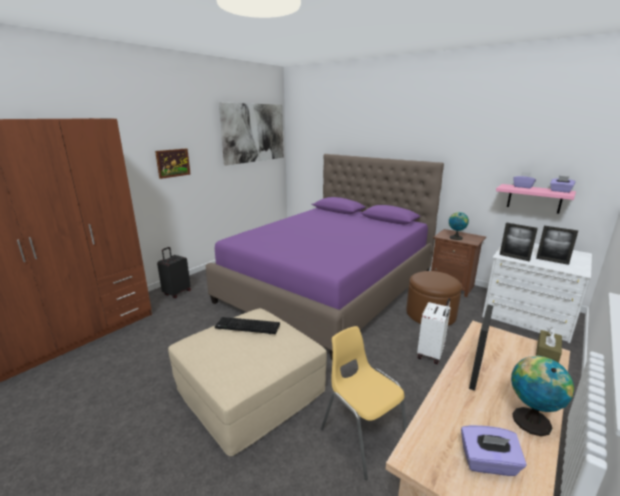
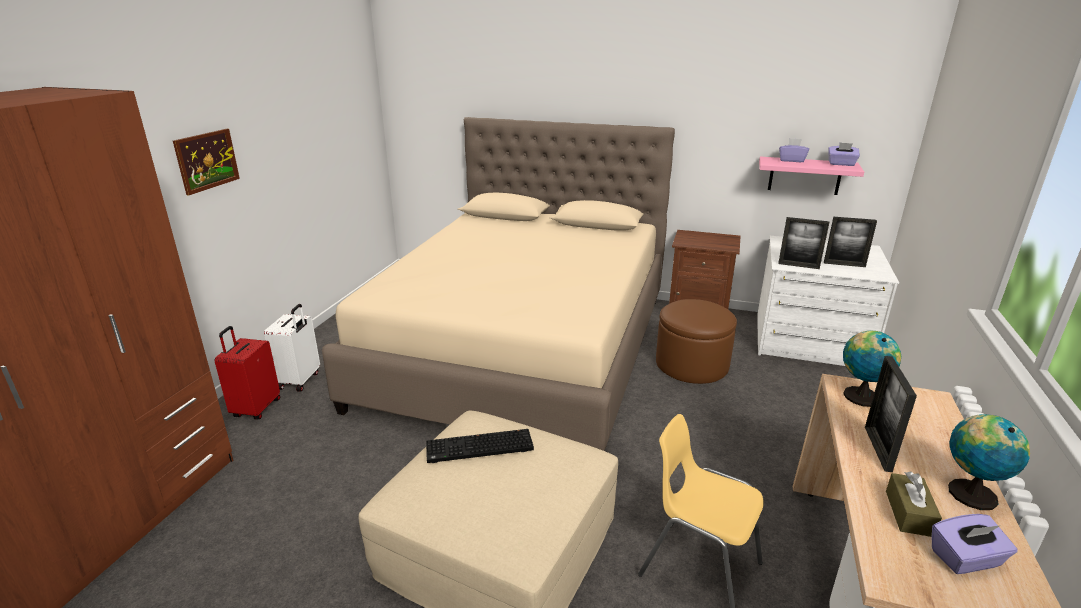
camera: 20 degrees left, 5 degrees up
(176, 293) = (255, 408): black suitcase -> red suitcase
(253, 133) = (332, 85): picture -> none
(329, 287) = (522, 348): purple bed -> beige bed
(431, 354) = (723, 425): white suitcase -> white suitcase (300, 380)
(455, 237) = (703, 242): globe -> globe (859, 395)
(547, 353) = (931, 401): brown tissue box -> brown tissue box (909, 513)

